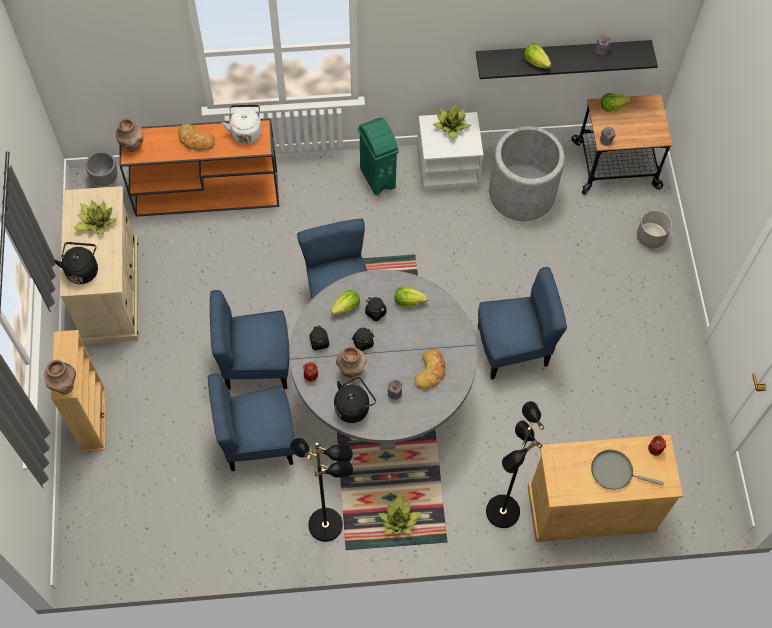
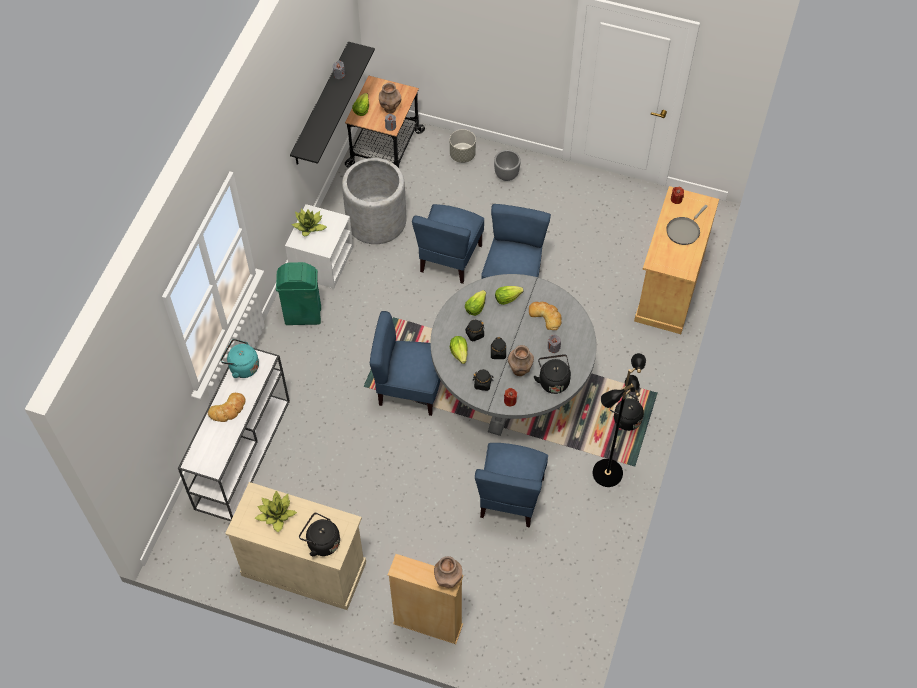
camera: 65 degrees left, 5 degrees down
(105, 178) = (176, 535): grey planter -> grey planter (506, 174)
(133, 146) = (204, 463): brown vase -> brown vase (390, 109)
(208, 193) = (243, 452): orange console table -> white console table
(246, 131) = (242, 367): white kettle -> turquoise kettle
(255, 364) = (436, 474): blue chair -> blue chair (449, 258)
(399, 520) = (625, 419): potted plant -> black kettle
(501, 511) = (647, 346): black floor lamp -> none
(536, 61) = (324, 120): lettuce -> lettuce (507, 298)

